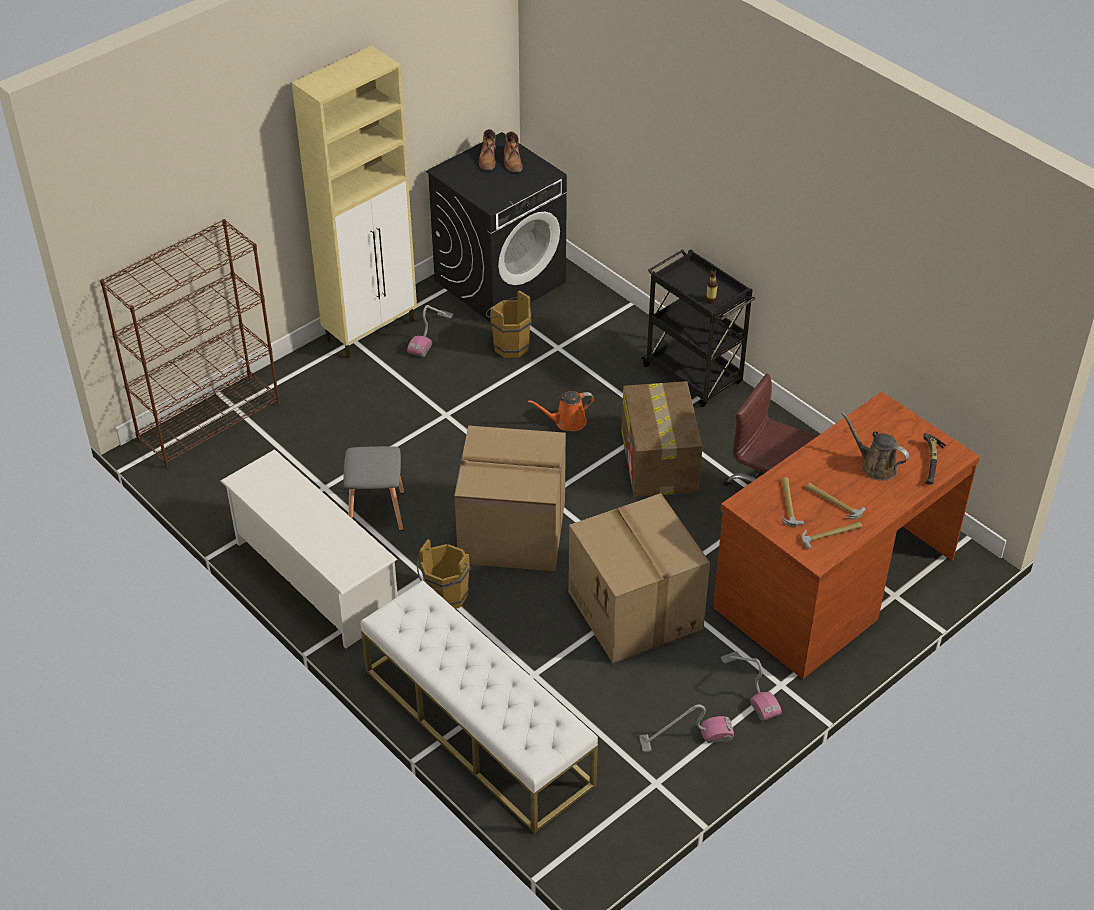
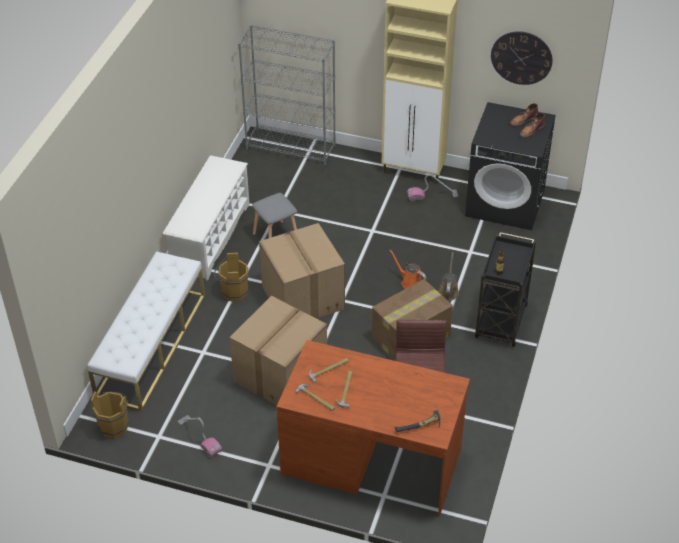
camera: 60 degrees right, 0 degrees up
(210, 422) = (291, 147): brown bookcase -> grey bookcase
(451, 82) = (521, 57): none -> wall clock
(509, 345) = (453, 230): brown bucket -> brown bucket (115, 425)
(750, 687) = (257, 451): vacuum cleaner -> none
(875, 466) = (395, 399): brown watering can -> brown watering can (448, 291)

